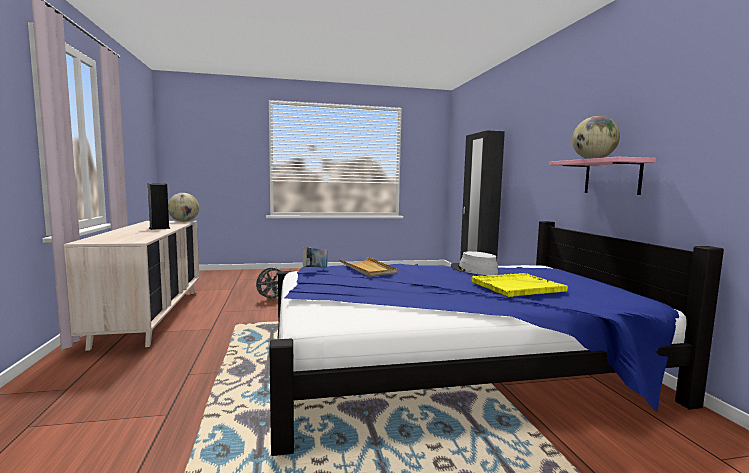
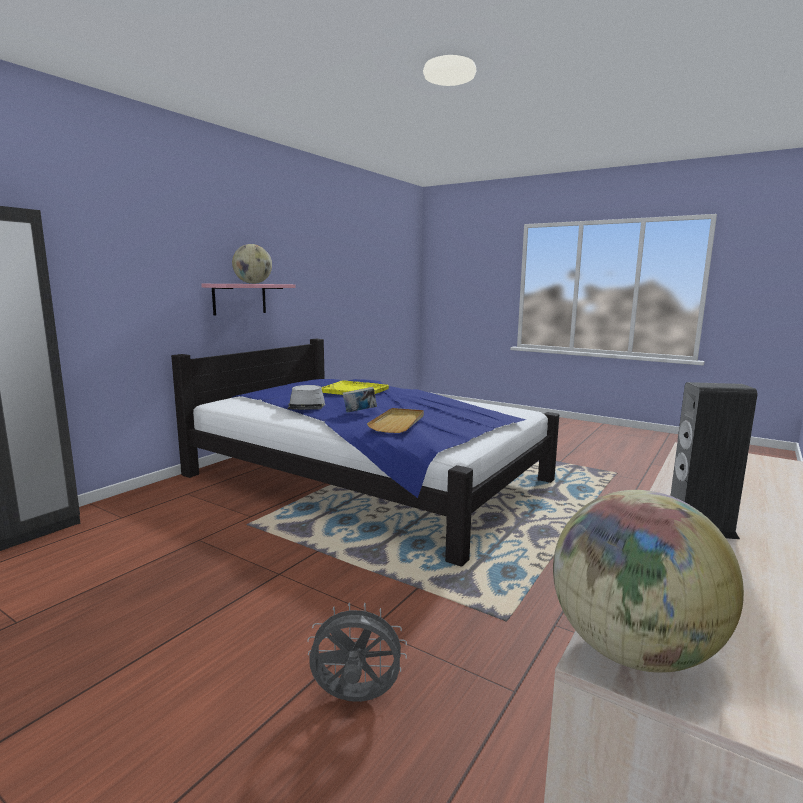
camera: 135 degrees left, 5 degrees up
(315, 269) = (447, 435): book -> book (359, 412)

